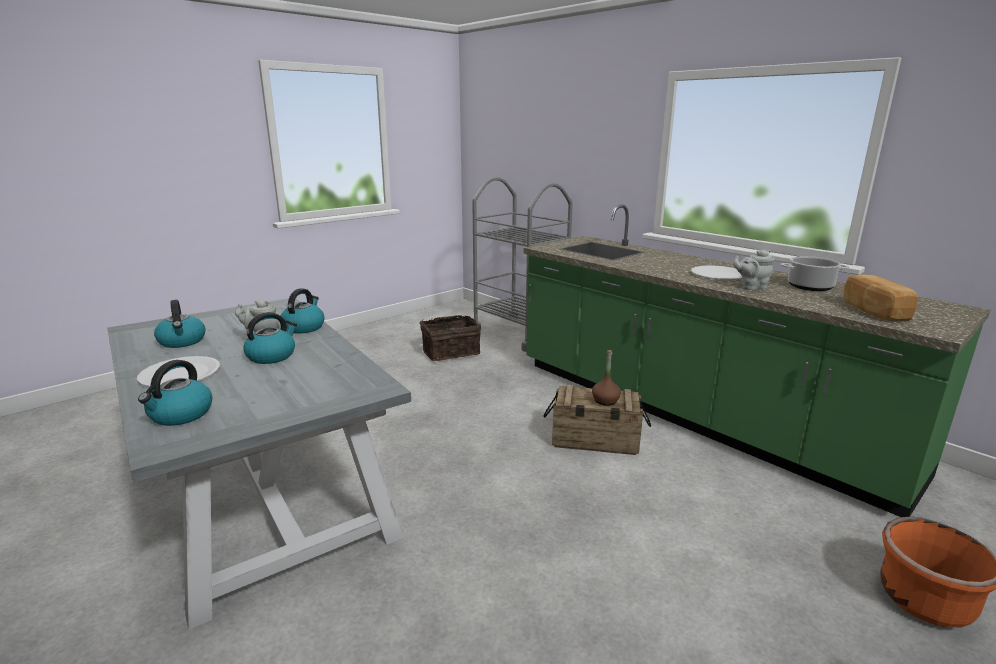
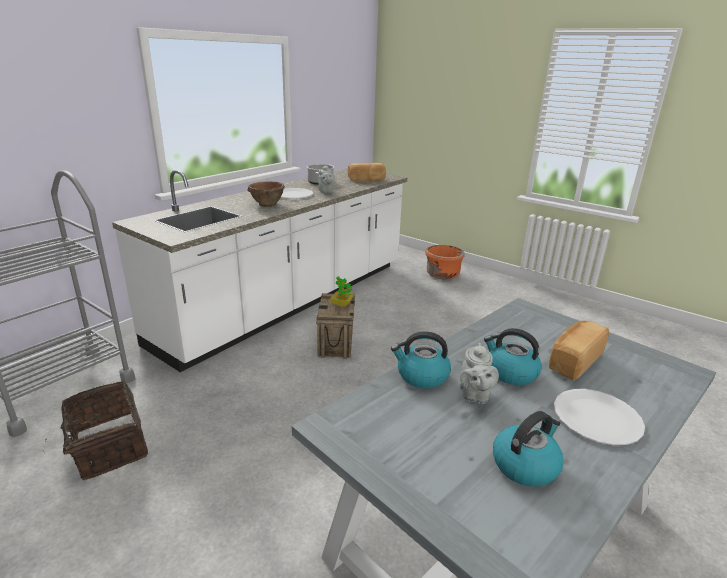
camera: 100 degrees left, 5 degrees up
(180, 415) = (648, 381): kettle -> none
(254, 386) = (573, 361): none -> bread
(605, 401) = (341, 304): brown bottle -> potted plant
(661, 266) = (267, 204): none -> brown bowl
(693, 414) = (290, 301): green counter -> white counter

